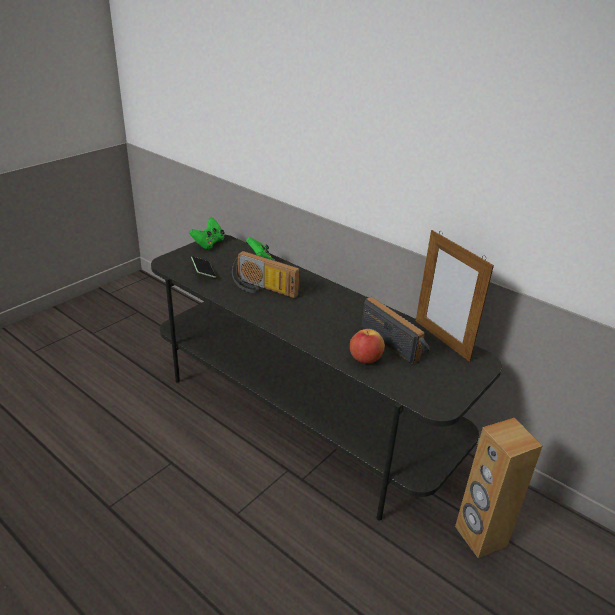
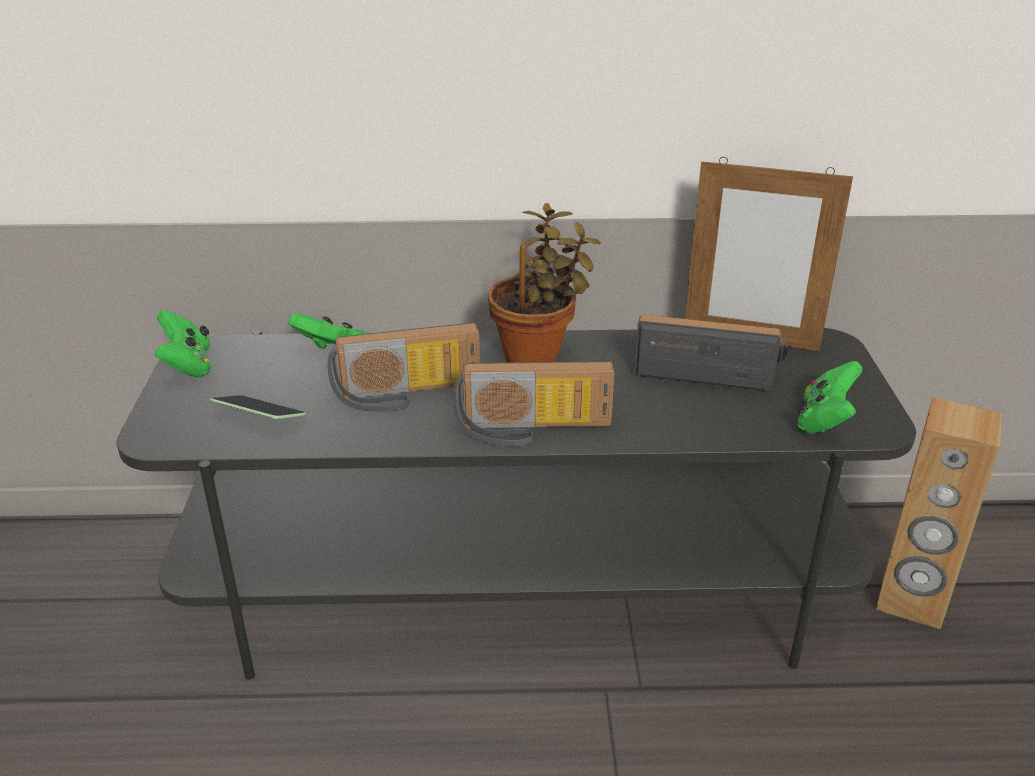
camera: 40 degrees left, 0 degrees up
(285, 325) = (532, 430): none -> radio
(334, 299) = (537, 355): none -> potted plant
(365, 359) = (711, 417): apple -> none
(415, 389) = (824, 420): none -> green game controller

